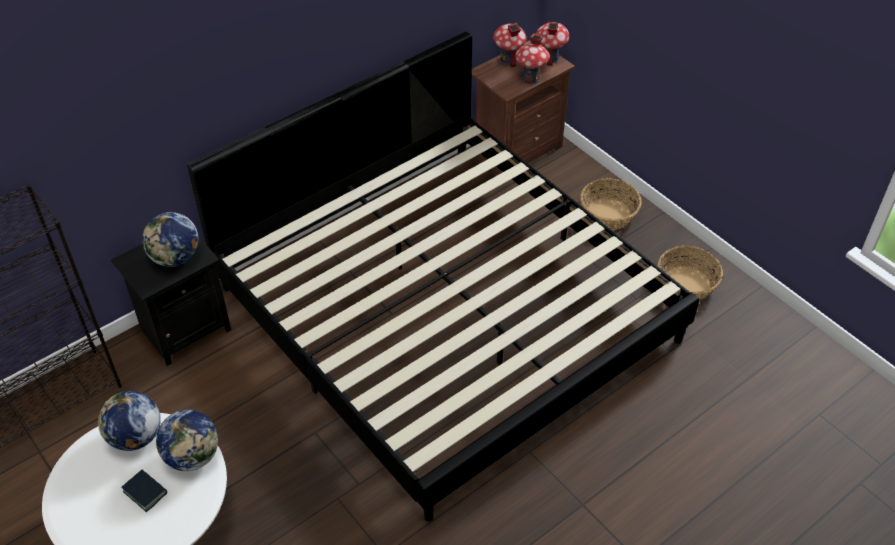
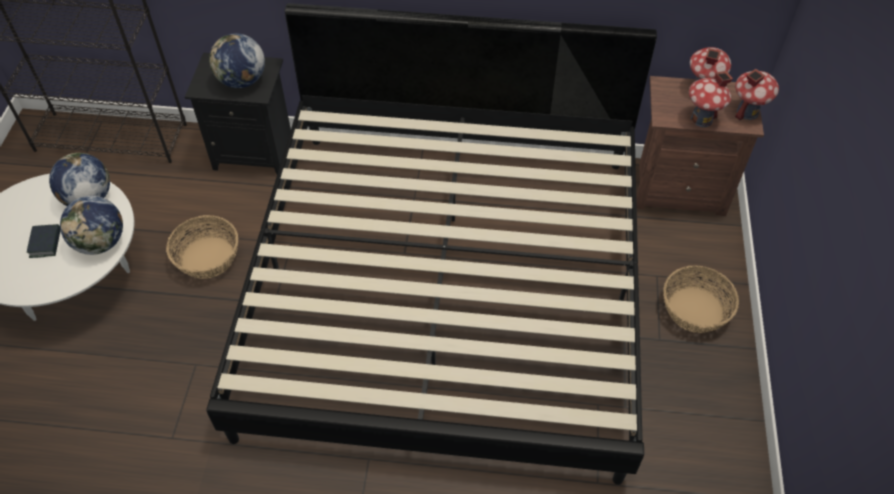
camera: 45 degrees right, 5 degrees up
(686, 284) = (693, 435): basket -> basket (208, 257)

